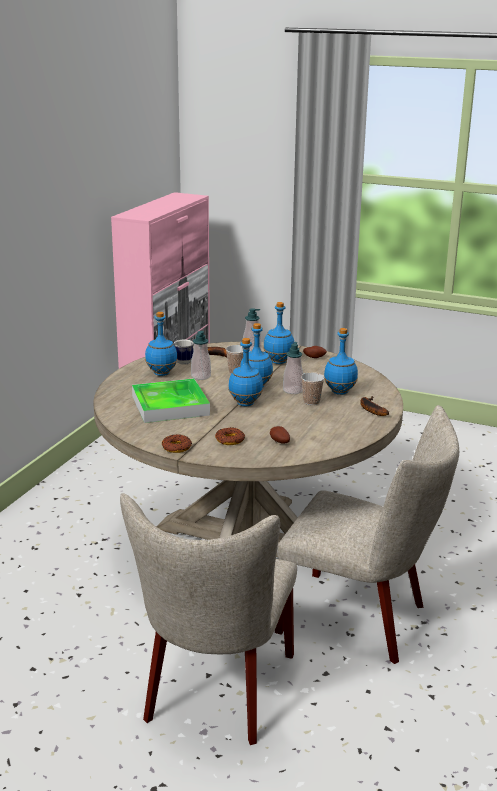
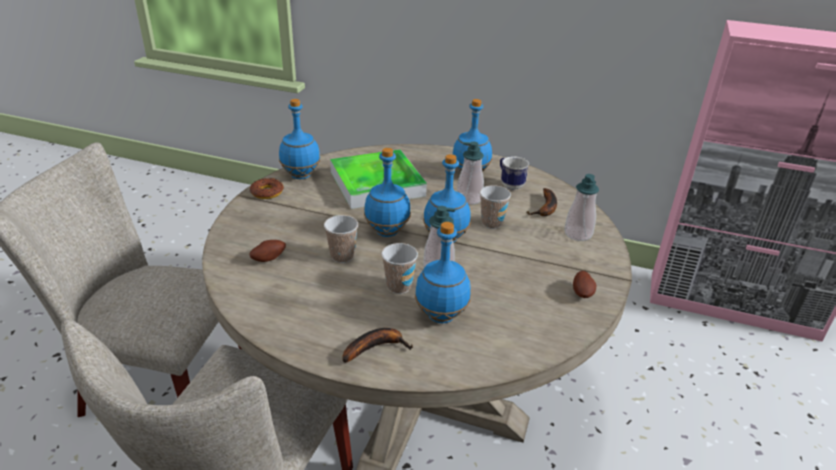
camera: 85 degrees right, 10 degrees up
(230, 440) = (280, 223): donut -> none
(276, 418) = (342, 256): none -> cup
(278, 362) = (546, 257): blue bottle -> blue bottle (301, 175)

